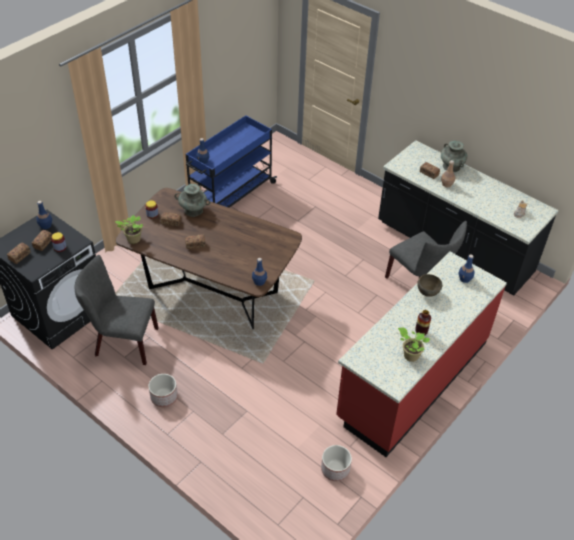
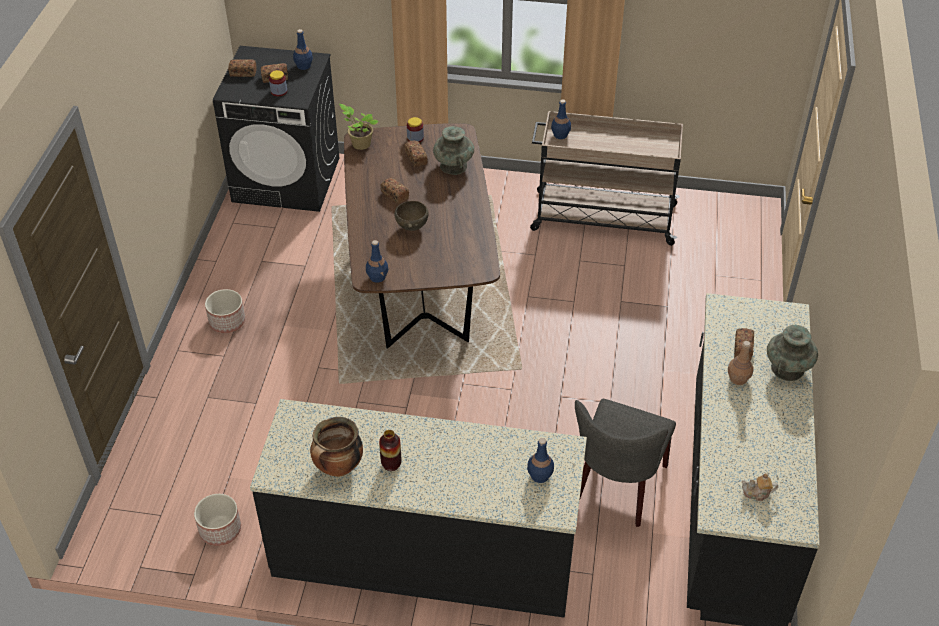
camera: 60 degrees right, 0 degrees up
(122, 342) = (281, 248): grey chair -> none
(230, 196) = (602, 218): blue cart -> beige cart
(410, 355) = (338, 468): potted plant -> cooking pot
(412, 379) = (425, 552): red counter -> black counter
(427, 293) = (474, 443): brown bowl -> brown bowl (412, 227)

